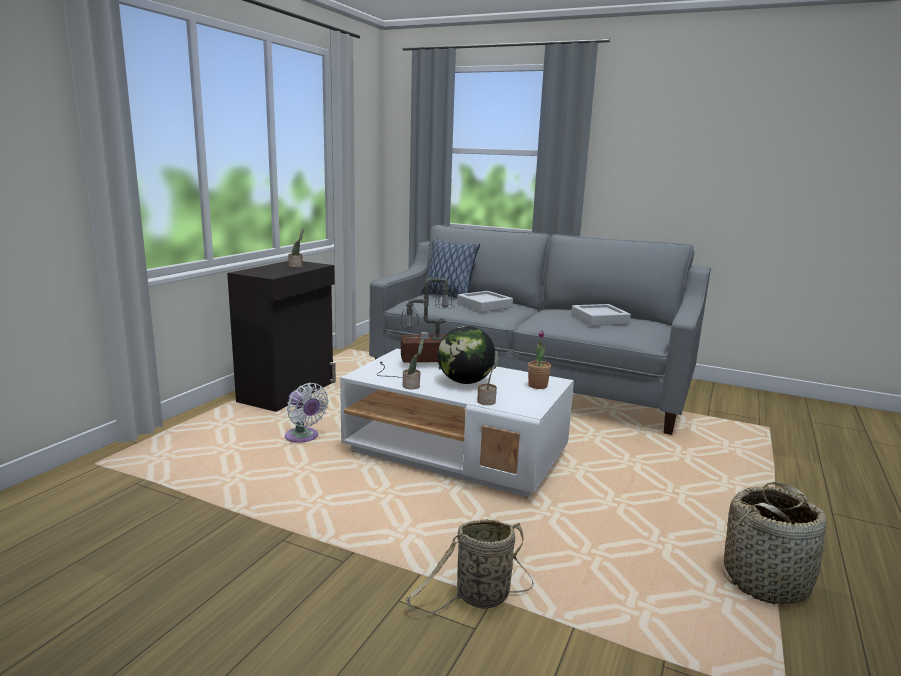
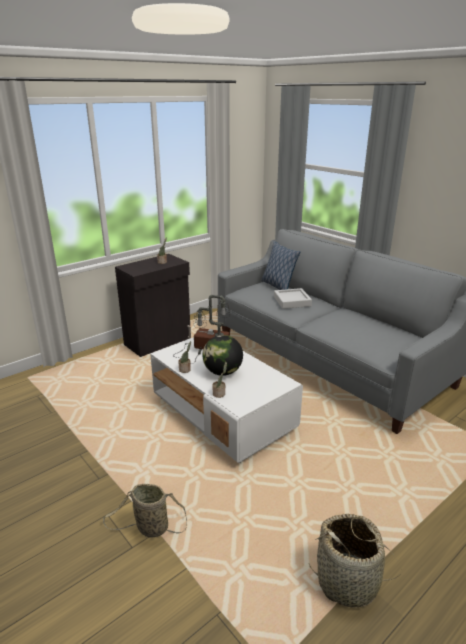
camera: 25 degrees right, 10 degrees up
(303, 437) = (141, 381): white fan -> none
(537, 385) = (269, 385): potted plant -> none
(599, 319) = (367, 329): grey tray -> none

